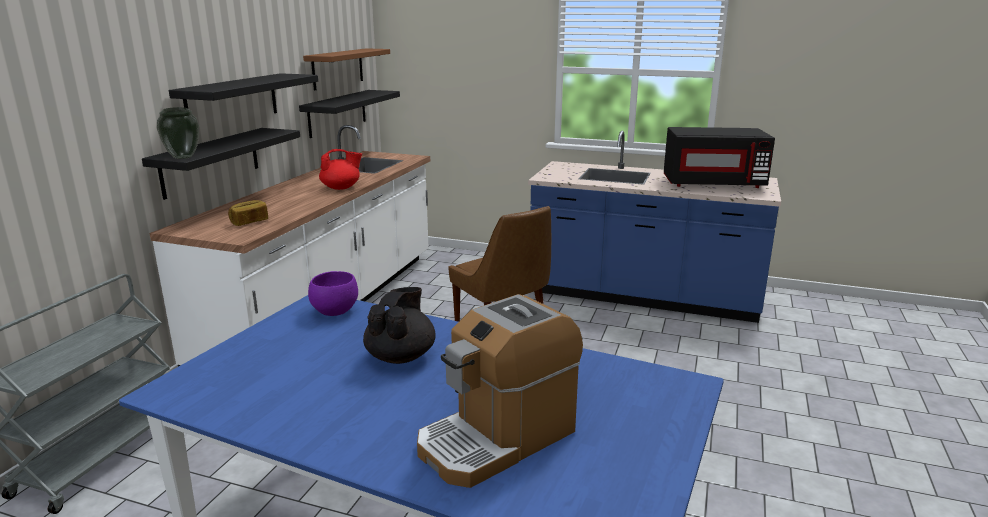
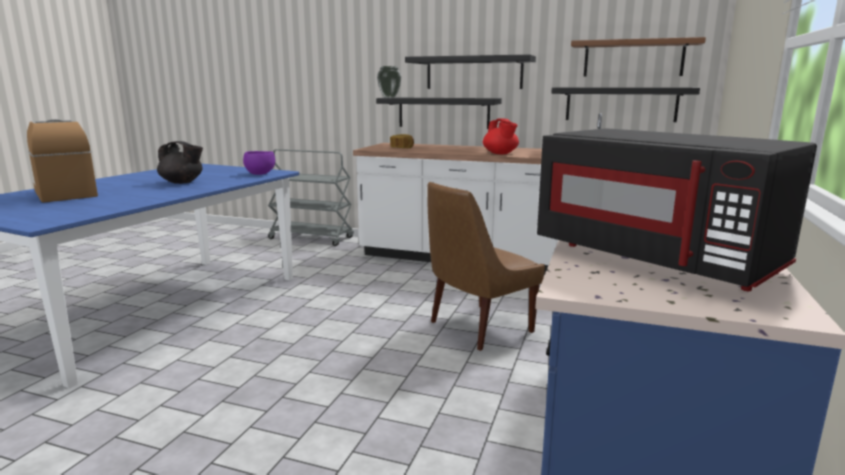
camera: 90 degrees right, 5 degrees down
(713, 184) = (657, 259): black microwave -> black microwave turned 45 degrees counterclockwise

